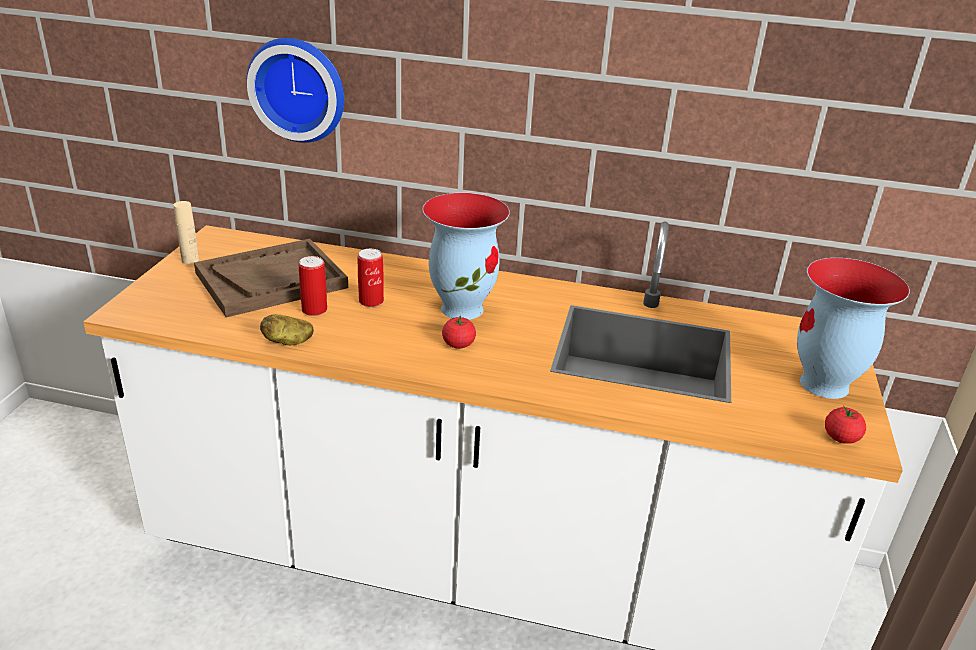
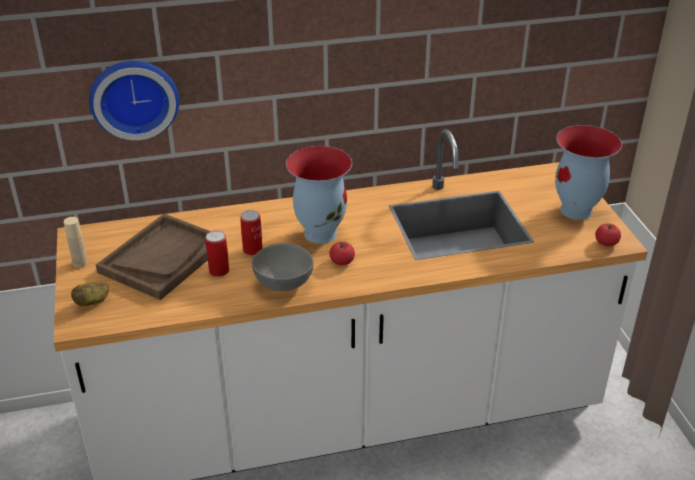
camera: 25 degrees left, 5 degrees up
(288, 342) = (225, 302): potato -> potato (93, 302)
(369, 343) = (282, 282): none -> grey bowl

